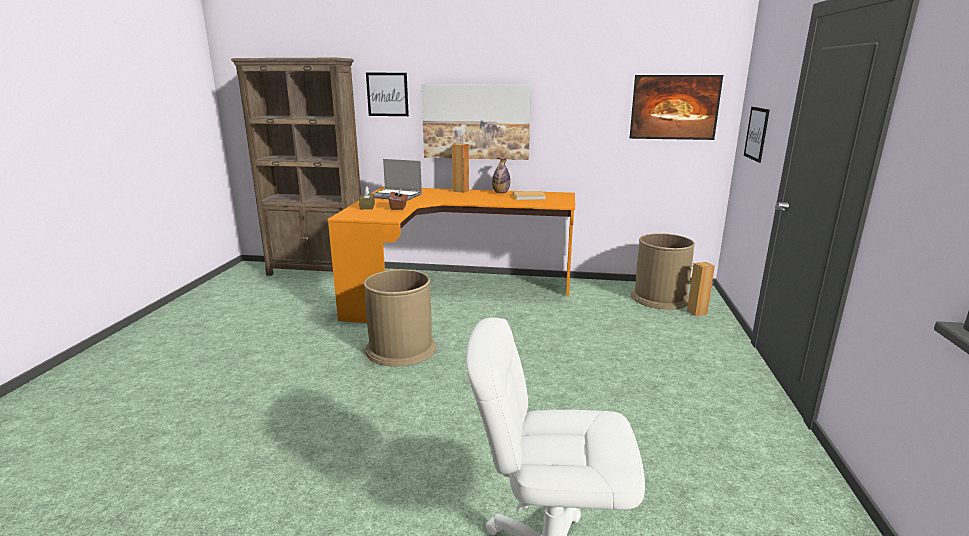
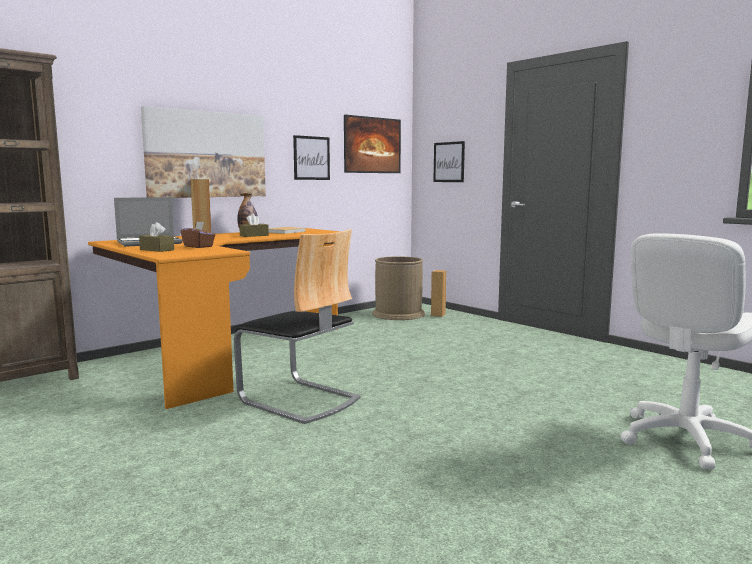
camera: 50 degrees left, 10 degrees down
(387, 94) = (92, 116): picture -> picture (311, 158)
(400, 349) = (299, 400): brown trash can -> chair
(487, 198) = (254, 235): none -> brown tissue box

